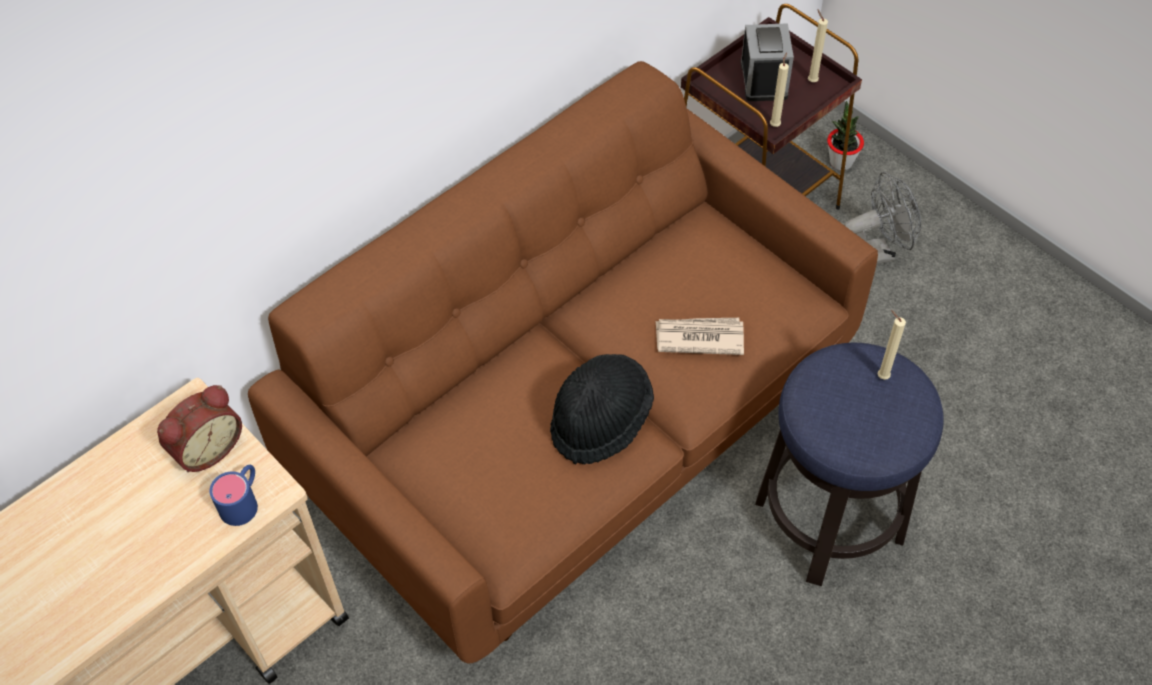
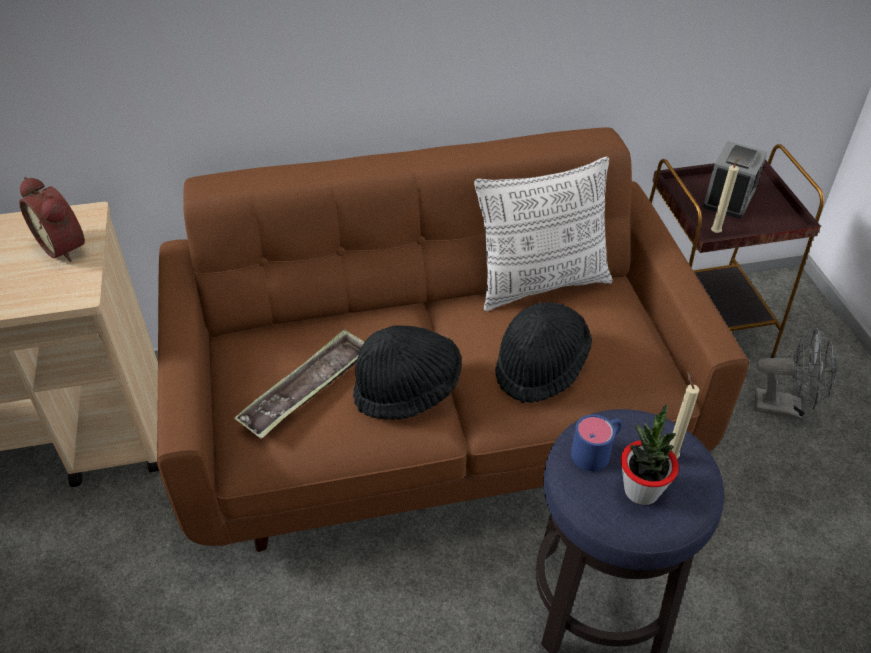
camera: 30 degrees right, 10 degrees down
(206, 447) = (66, 245): alarm clock -> alarm clock turned 60 degrees clockwise
(243, 501) = (52, 290): blue mug -> blue mug (597, 451)
(508, 467) = (307, 389): none -> tray
(639, 248) = (541, 284): none -> pillow
(698, 337) = (540, 366): newspaper -> black hat
(811, 80) = (773, 213): beige candle -> none
(841, 162) = (797, 327): potted plant -> potted plant (641, 490)

